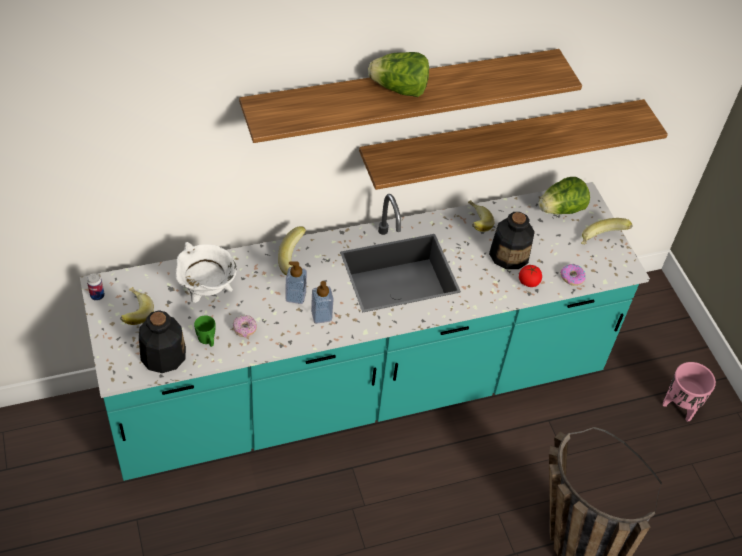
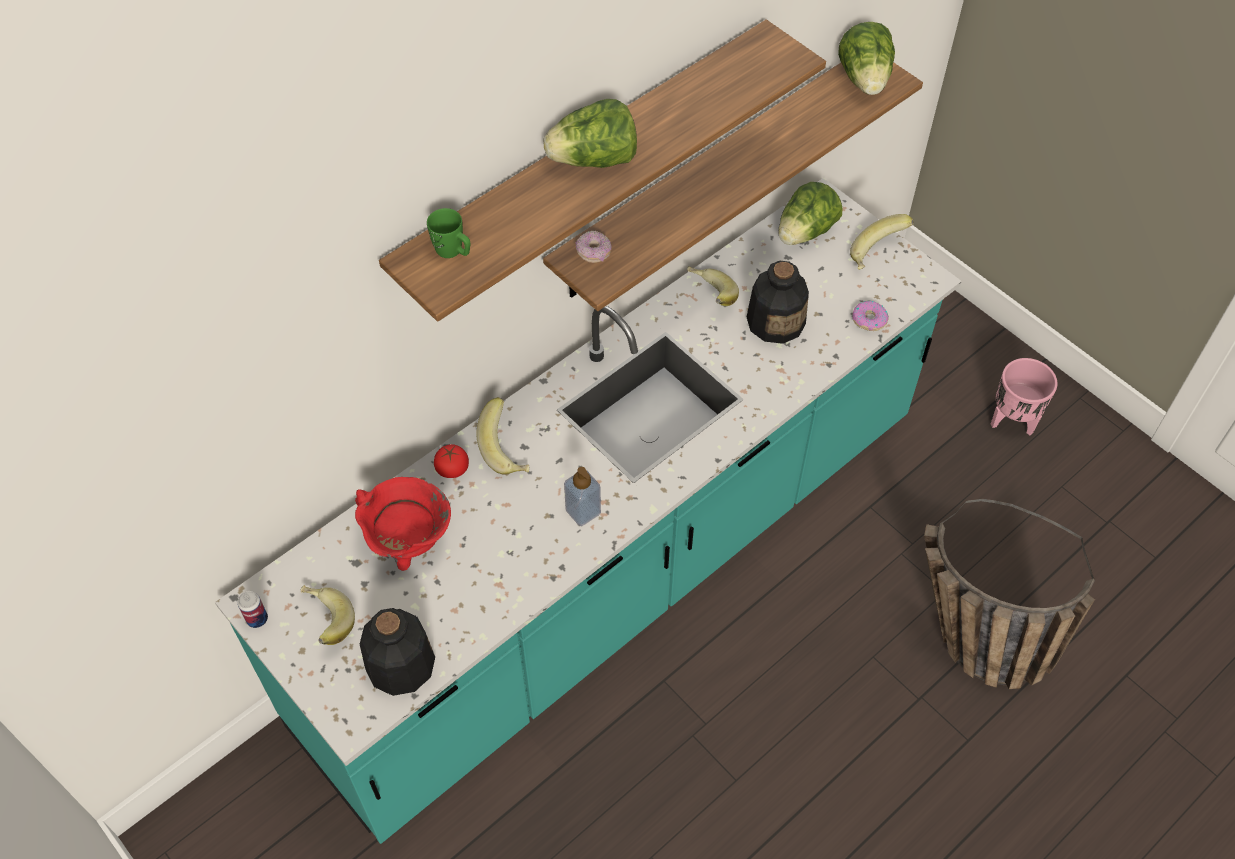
camera: 20 degrees left, 5 degrees up
(207, 291) = (409, 545): white cooking pot -> red cooking pot
(207, 340) = (450, 616): green mug -> green mug (453, 251)
(245, 329) = (491, 576): donut -> donut (593, 252)
(295, 296) = (533, 499): soap dispenser -> none
(528, 282) = (819, 349): tomato -> tomato (452, 469)
(629, 119) = (865, 80): none -> lettuce

